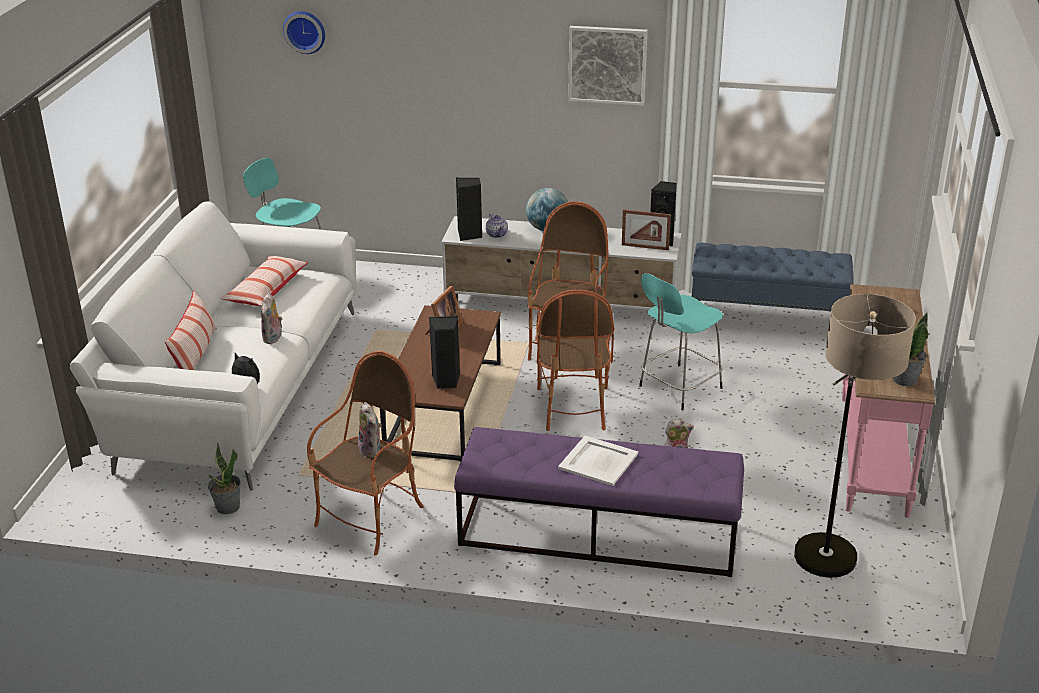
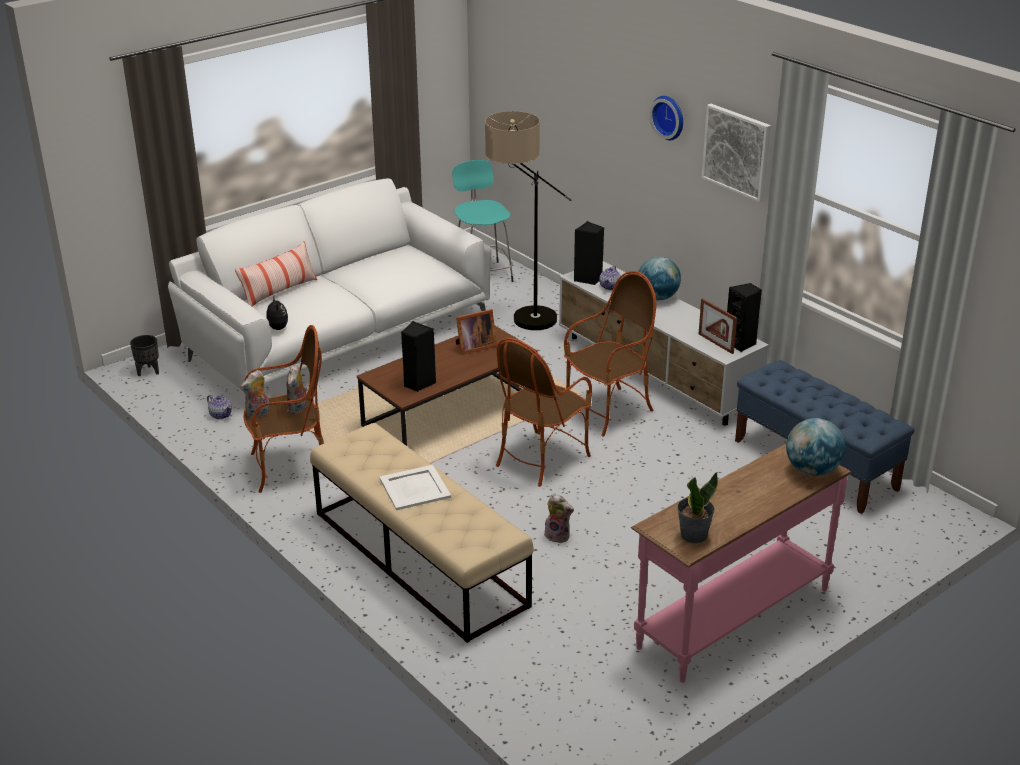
camera: 40 degrees right, 0 degrees up
(81, 503) = (148, 371): none -> black planter
(227, 507) = (221, 415): potted plant -> teapot
(266, 290) = (387, 265): pillow -> none
(273, 338) = (341, 302): plush toy -> plush toy (258, 414)
(305, 31) = (528, 54): wall clock -> wall clock (669, 117)
(597, 534) = (418, 558): purple bench -> beige bench
(678, 388) = (648, 483): turquoise stool -> none
(828, 574) = (544, 684): floor lamp -> floor lamp (523, 326)
(898, 300) = (812, 470): none -> globe

